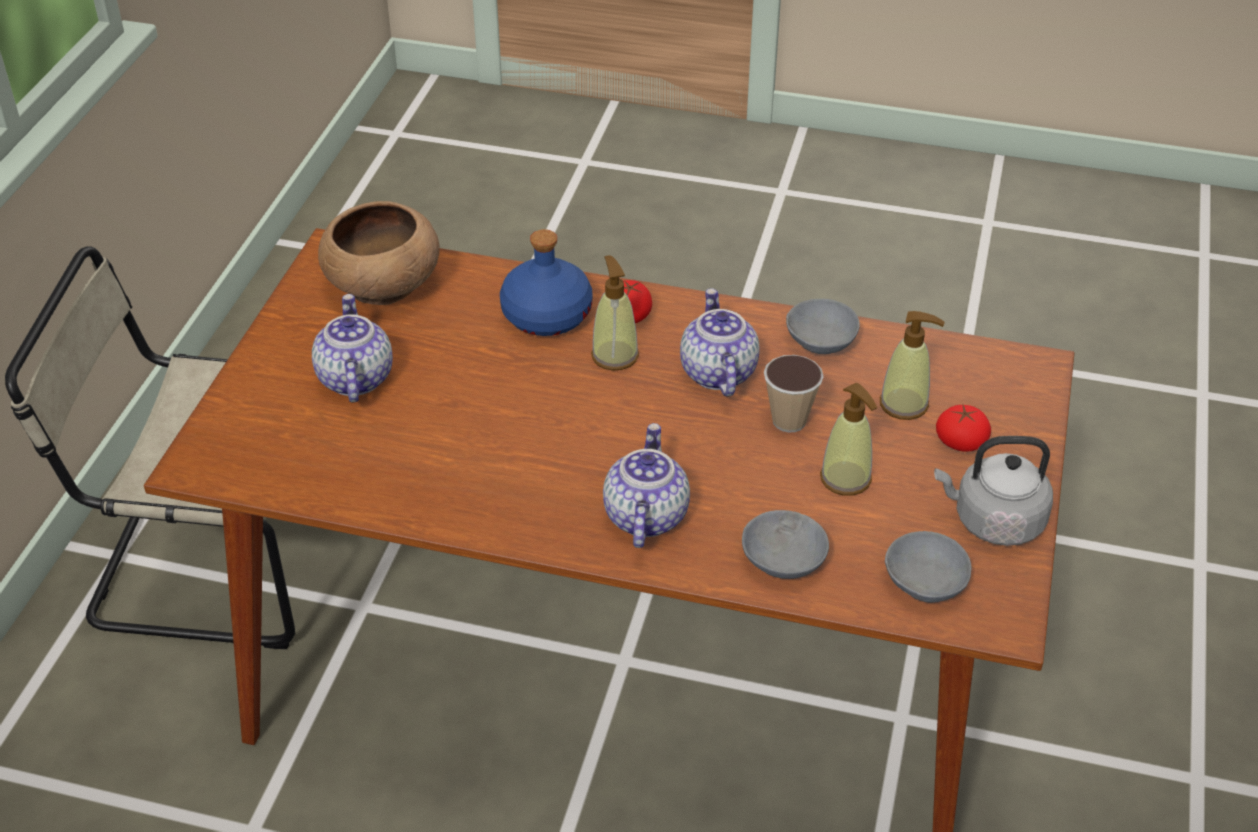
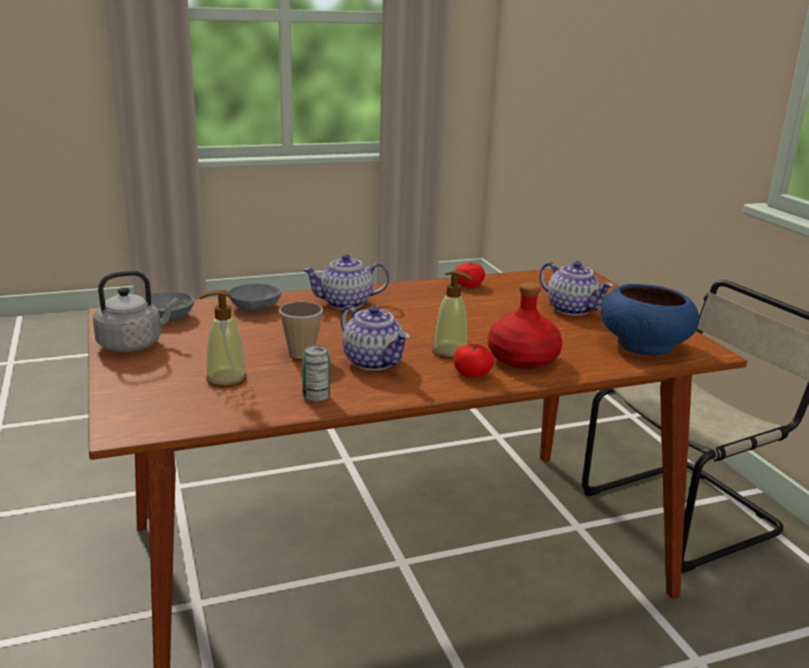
camera: 145 degrees right, 20 degrees down
(382, 285) = (644, 345): brown bowl -> blue bowl
(545, 315) = (523, 358): blue bottle -> red bottle
(644, 515) = (345, 303): teapot -> teapot turned 105 degrees clockwise
(823, 341) = (316, 397): grey bowl -> can
(846, 479) = (242, 339): soap dispenser -> none
(961, 442) = (172, 372): tomato -> tomato (468, 285)

